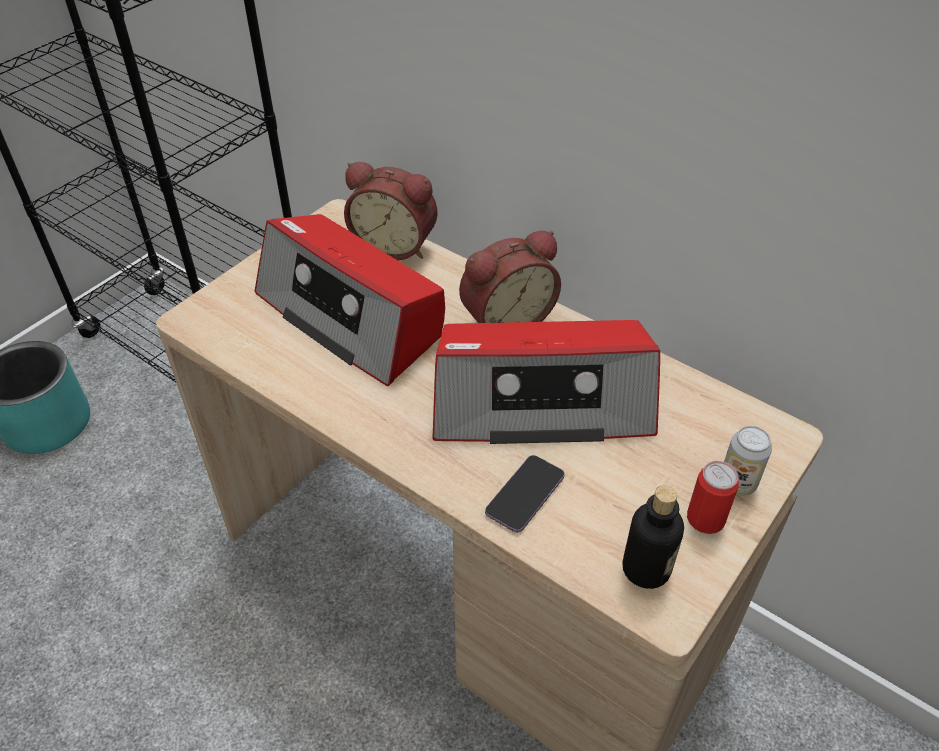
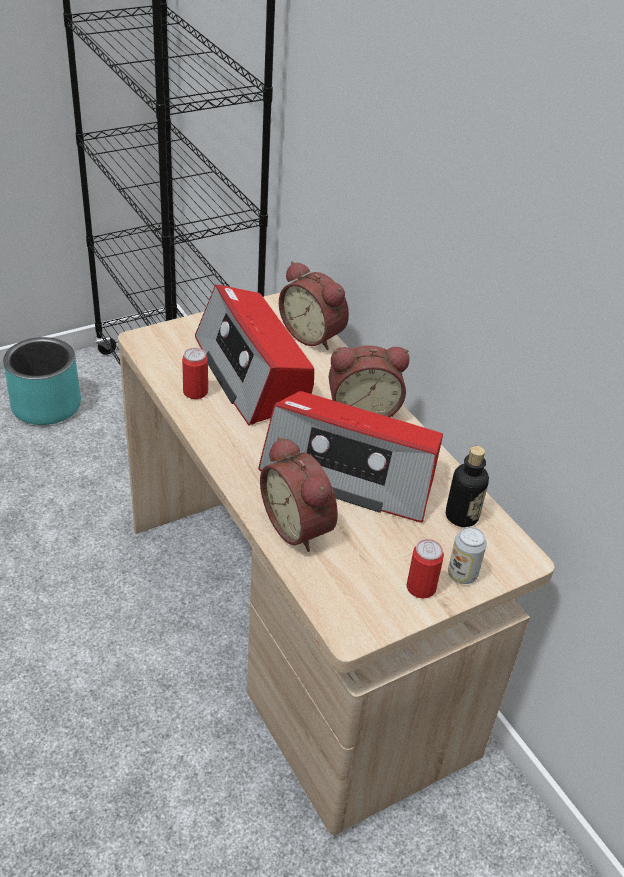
camera: 20 degrees right, 5 degrees down
(297, 365) = (195, 392): none -> can
(525, 495) = (300, 526): phone -> alarm clock
(646, 569) = (355, 601): bottle -> bottle (461, 516)

